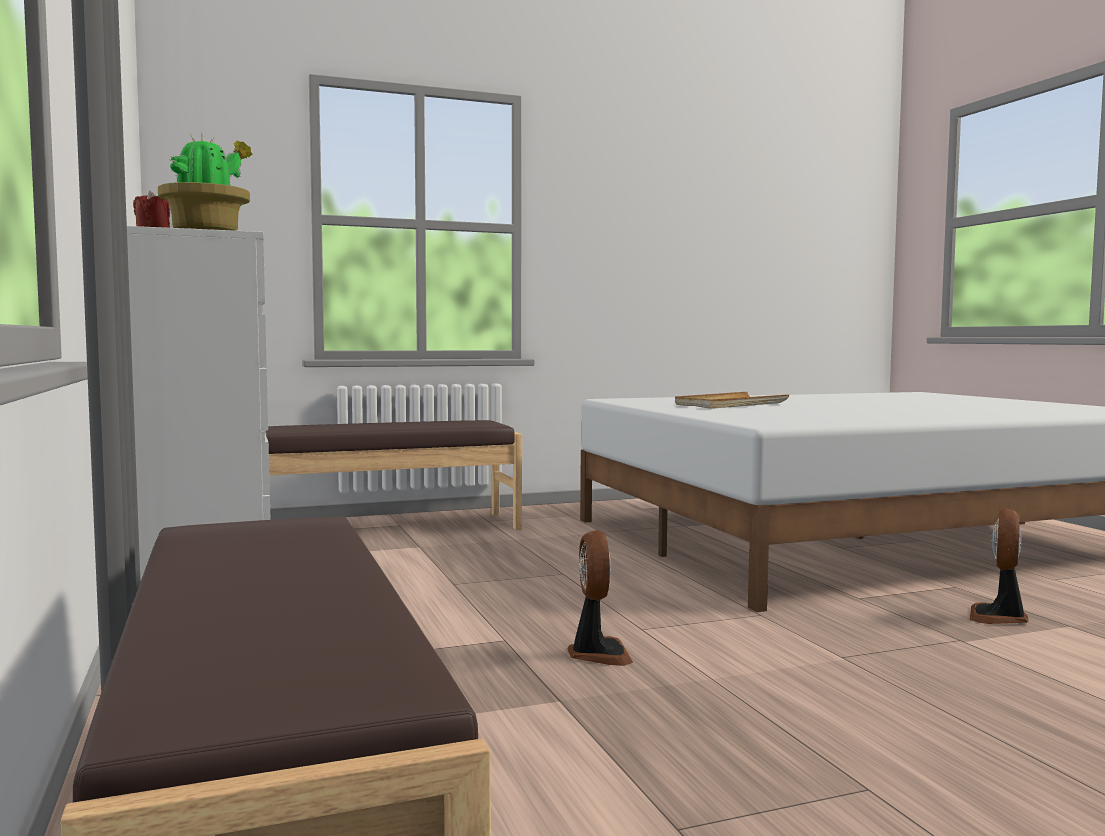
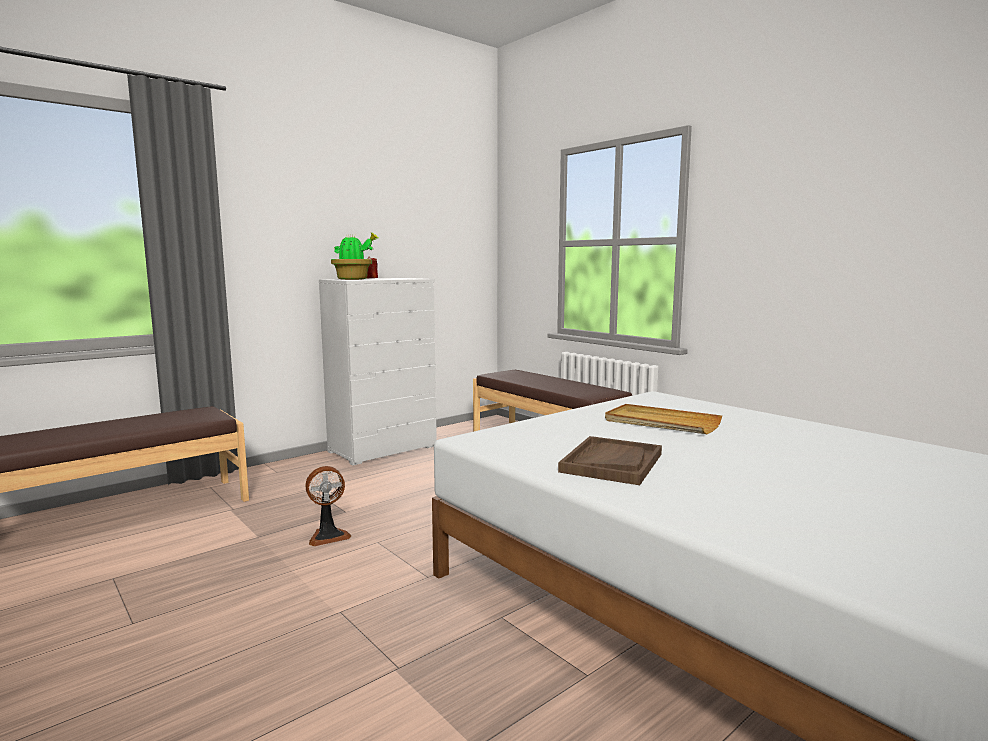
camera: 70 degrees right, 5 degrees up
(862, 415) = (611, 463): none -> brown tray
(999, 617) = (482, 697): fan -> none

